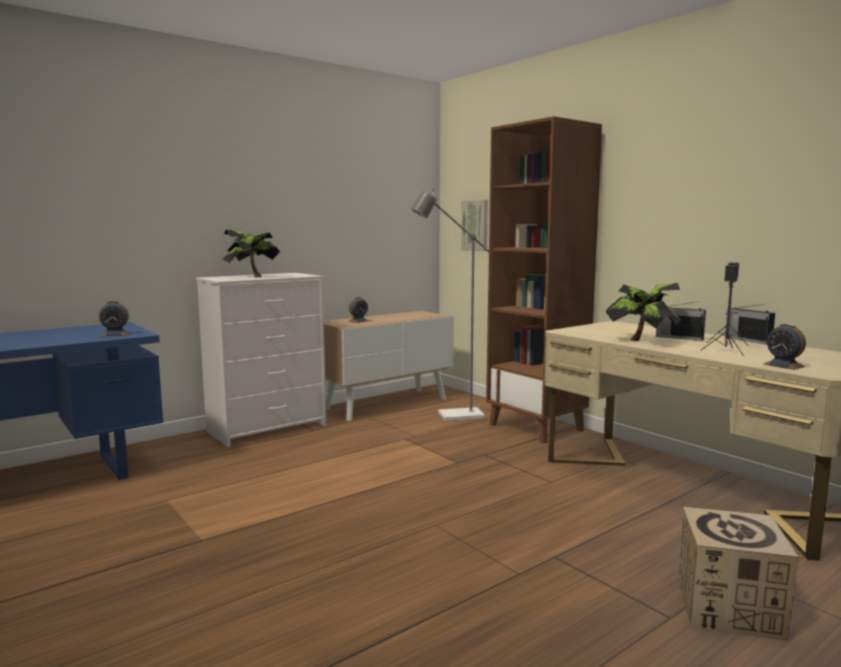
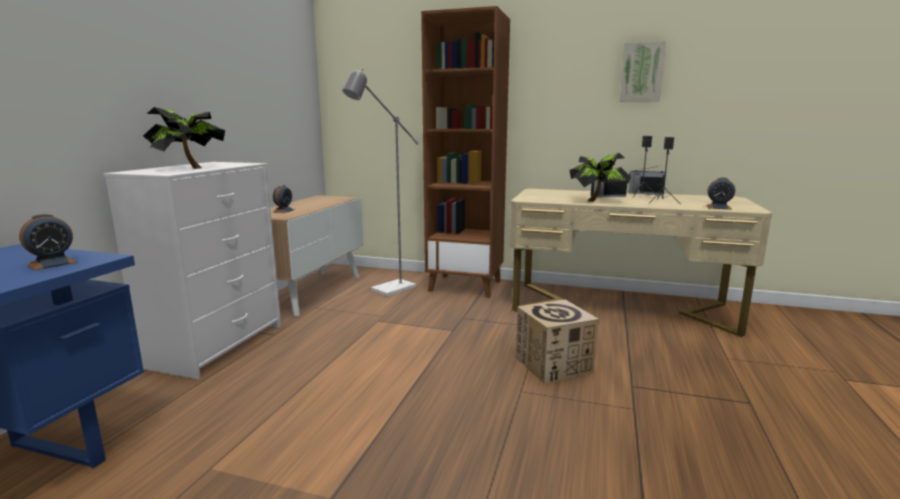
camera: 35 degrees left, 5 degrees up
(475, 225) = (368, 109): picture -> picture (641, 72)
(729, 608) = (761, 383): cardboard box -> cardboard box (553, 365)

